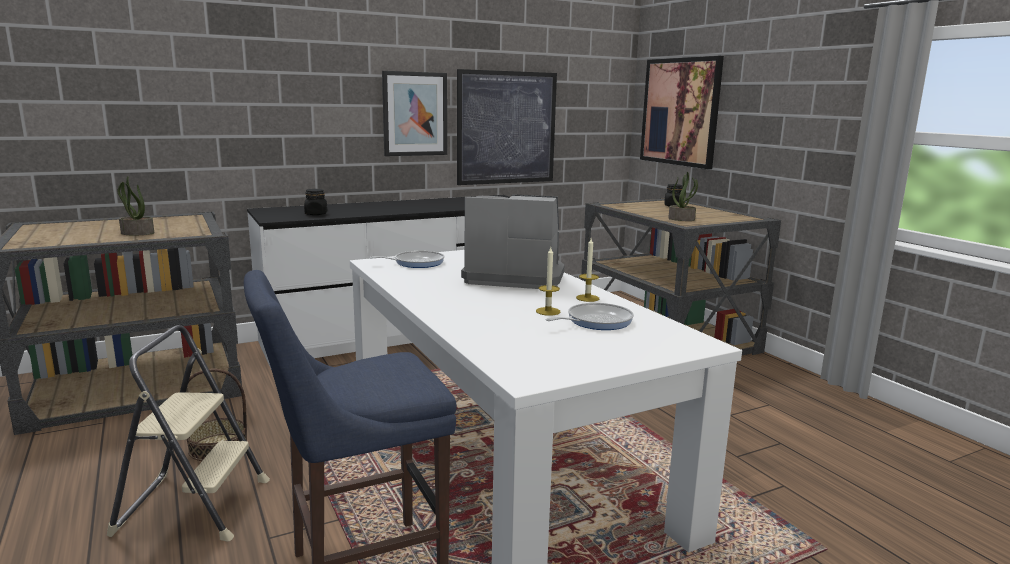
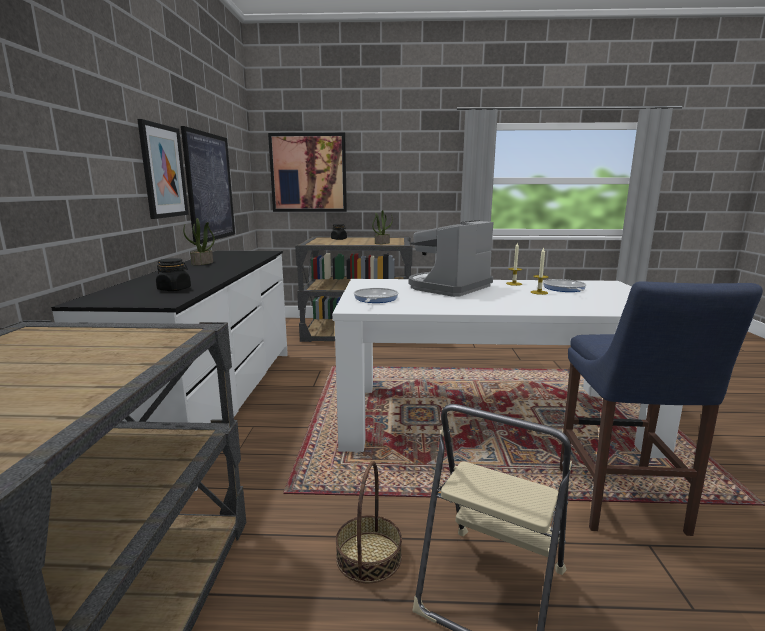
camera: 60 degrees left, 0 degrees up
(137, 233) = (93, 362): potted plant -> potted plant (202, 263)

